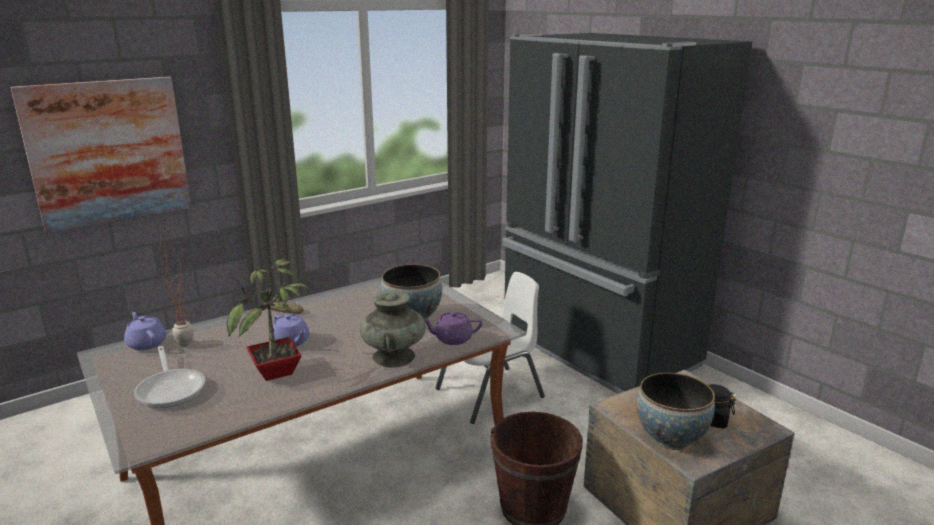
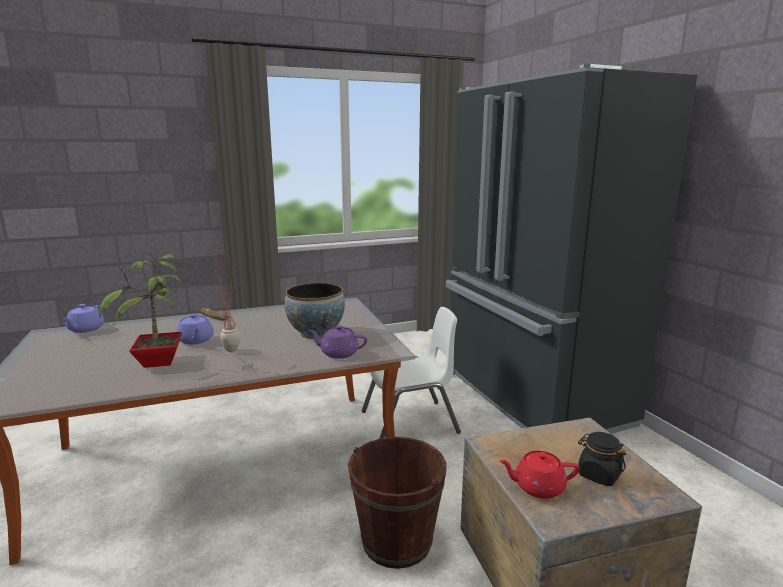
camera: 15 degrees right, 5 degrees down
(108, 152) = (117, 181): picture -> none
(146, 343) = (85, 329): purple teapot -> purple teapot turned 150 degrees counterclockwise
(171, 389) = (64, 364): frying pan -> none
(187, 342) = (116, 331): potted plant -> potted plant (234, 348)
(394, 356) = (272, 361): turquoise vase -> none
(670, 438) = (537, 487): bowl -> red teapot

